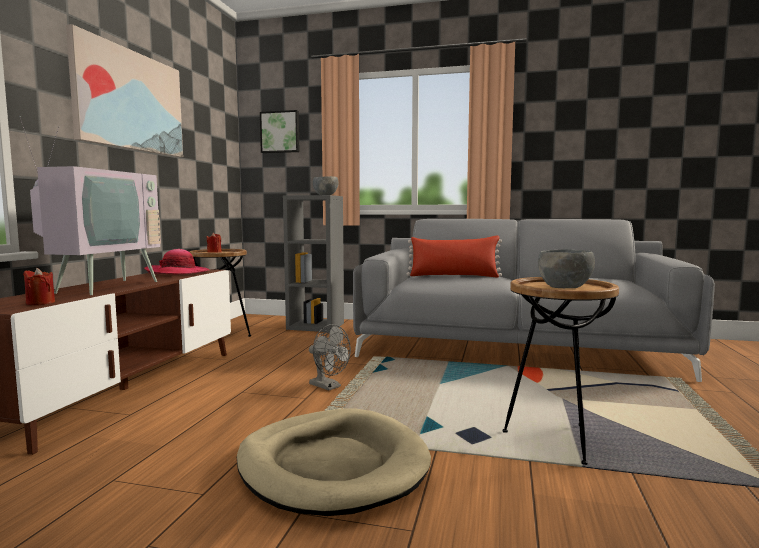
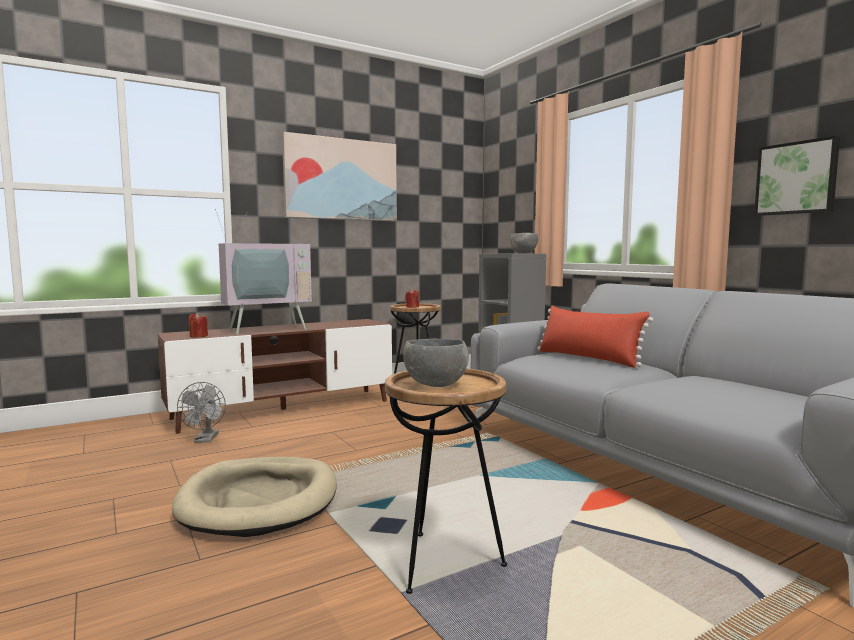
camera: 45 degrees right, 0 degrees up
(177, 272) = (349, 323): hat -> none
(280, 132) = (511, 185): picture -> picture (796, 178)
(328, 386) = (391, 447): grey fan -> grey fan (205, 439)

